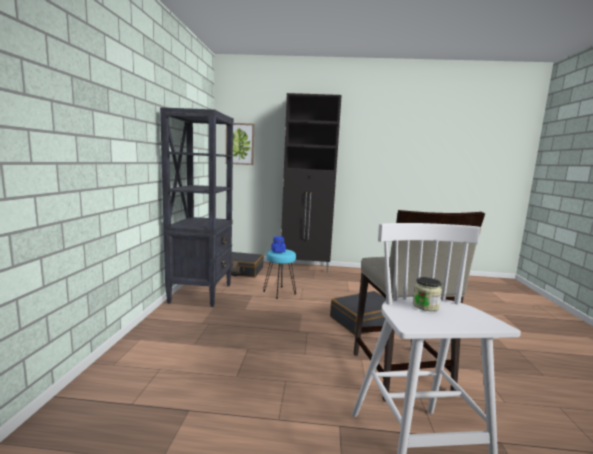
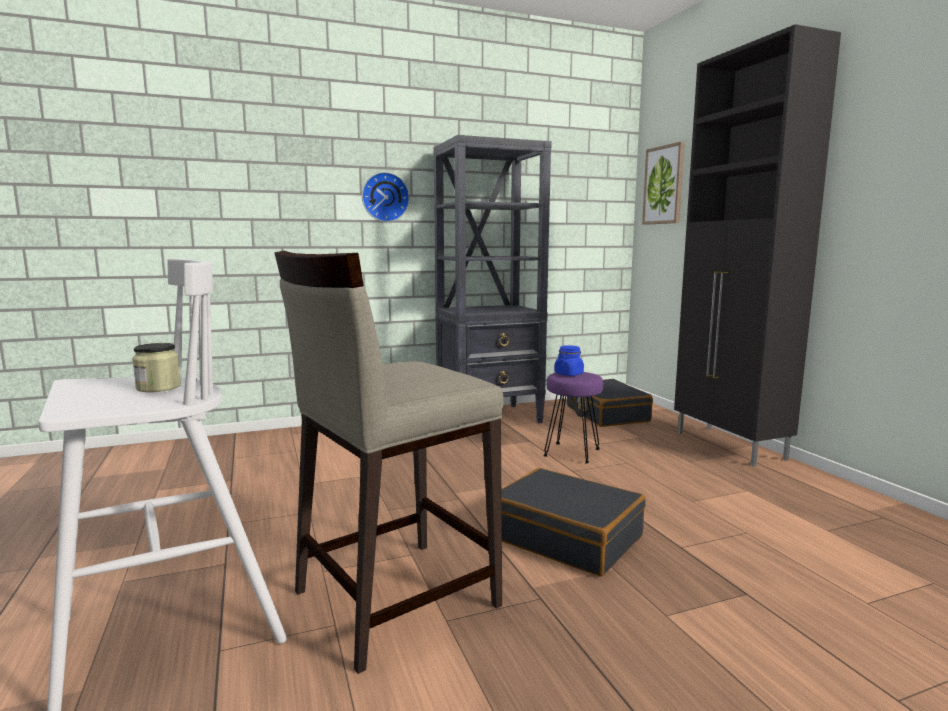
camera: 65 degrees right, 0 degrees up
(137, 143) = (385, 197): none -> wall clock
(279, 292) = (572, 453): turquoise stool -> purple stool

